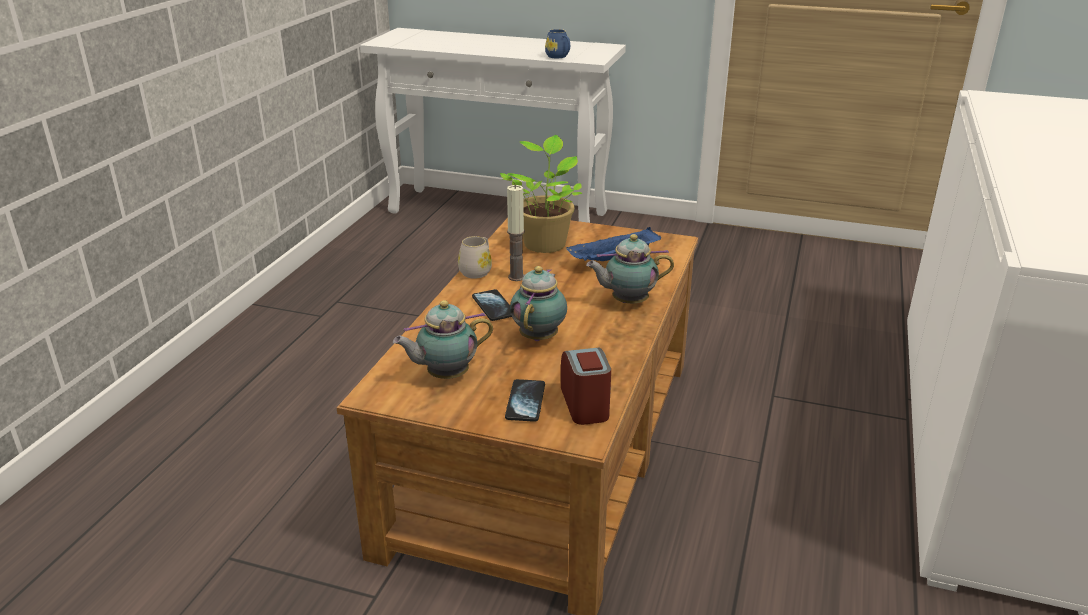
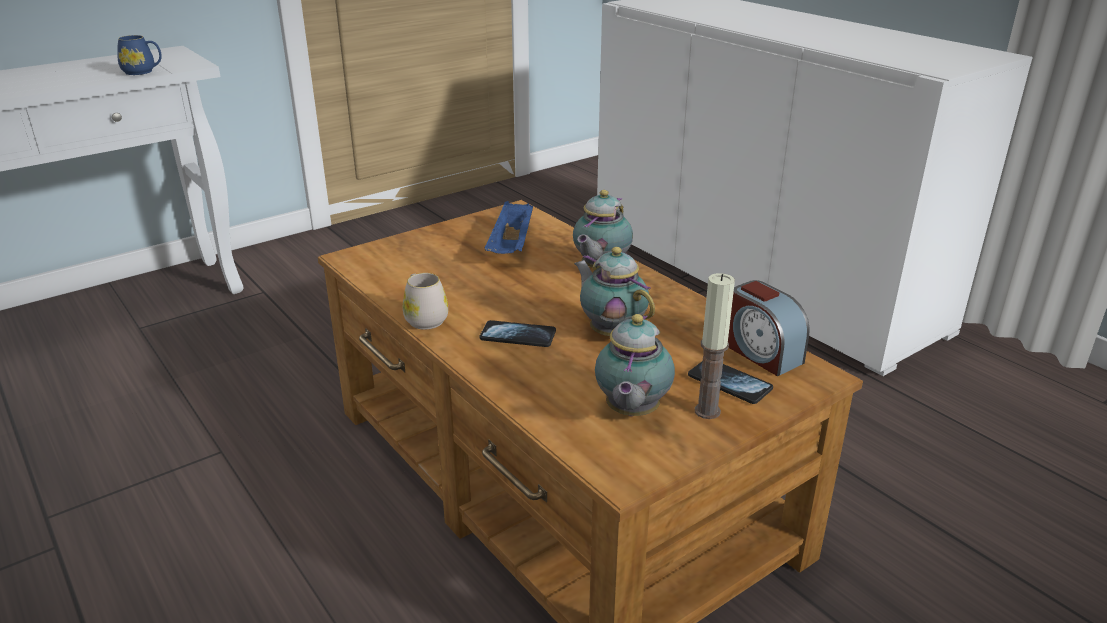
camera: 55 degrees left, 0 degrees up
(516, 277) = (472, 302): candle -> candle (707, 411)
(545, 243) = (421, 263): potted plant -> none
(585, 404) = (762, 353): alarm clock -> alarm clock turned 150 degrees counterclockwise

